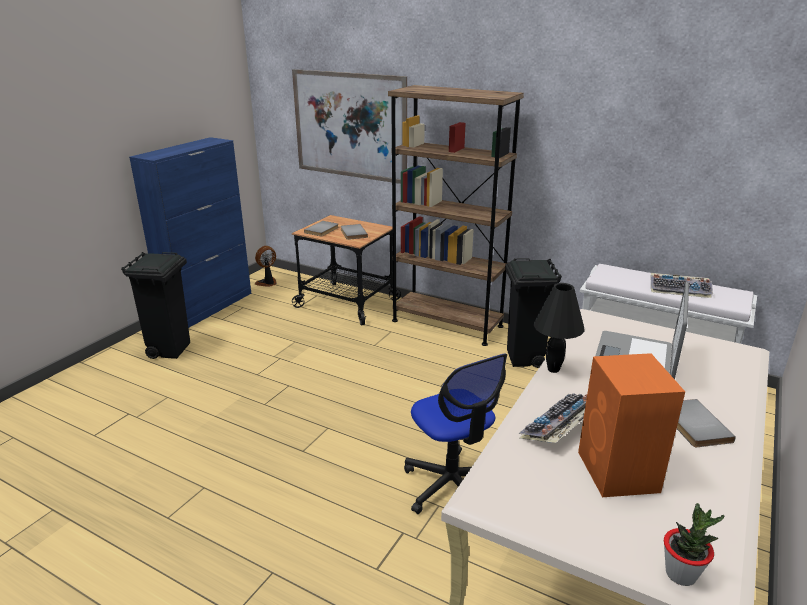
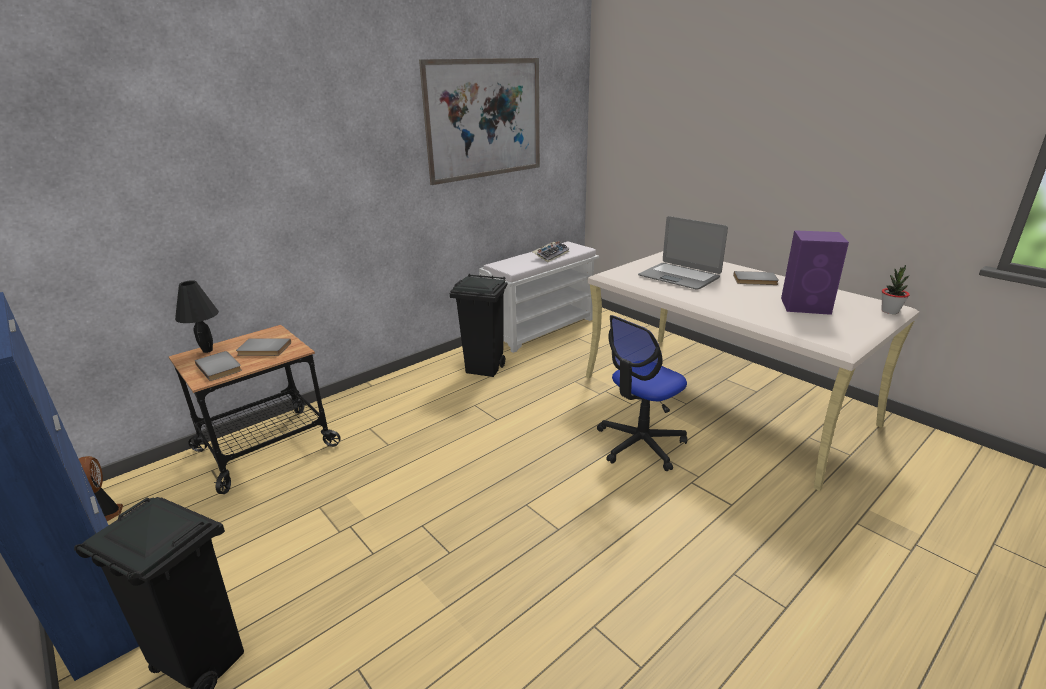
camera: 70 degrees left, 0 degrees up
(349, 125) = (164, 216): picture -> picture (485, 119)
(447, 323) = (388, 391): brown bookcase -> none
(453, 485) = (640, 444): office chair -> office chair turned 150 degrees clockwise
(553, 369) = (683, 299): black table lamp -> black table lamp (207, 350)
(560, 427) = (759, 310): keyboard -> none
(618, 473) = (806, 306): orange speaker -> purple speaker

